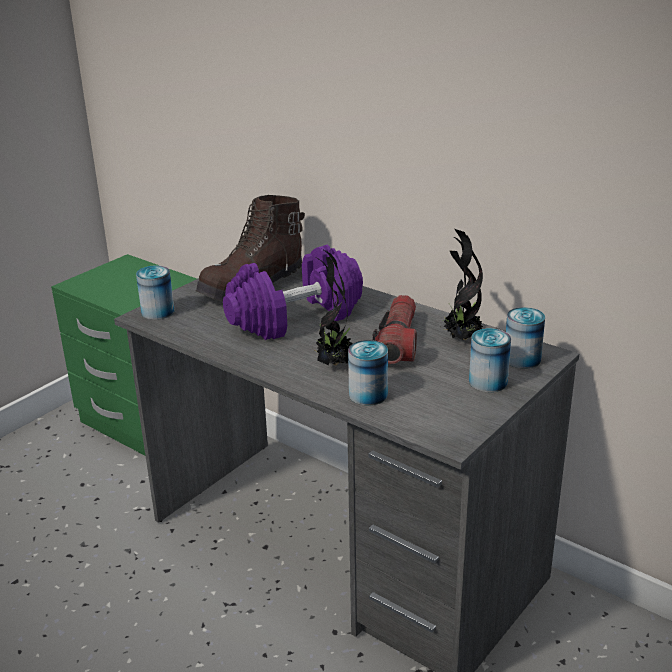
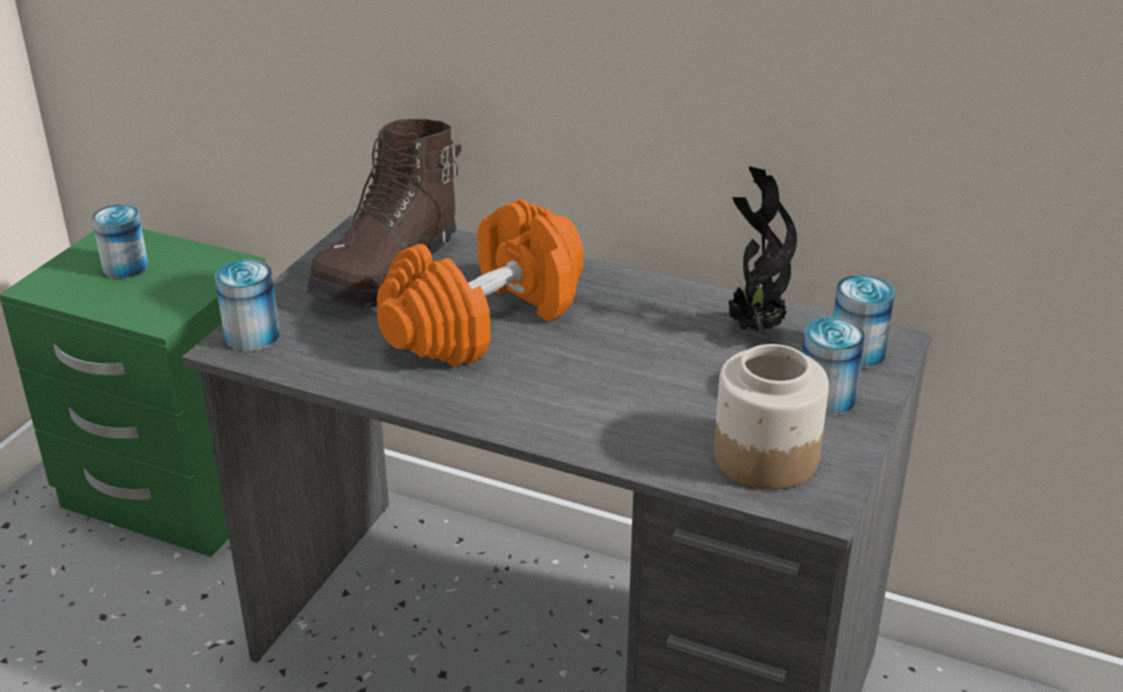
camera: 15 degrees left, 5 degrees up
(295, 318) = (484, 322): purple dumbbell -> orange dumbbell
(334, 363) = (582, 395): potted plant -> none
(368, 394) = (660, 443): can -> can (125, 267)
(397, 342) = (662, 346): flashlight -> none
(430, 410) = (764, 457): none -> jar

